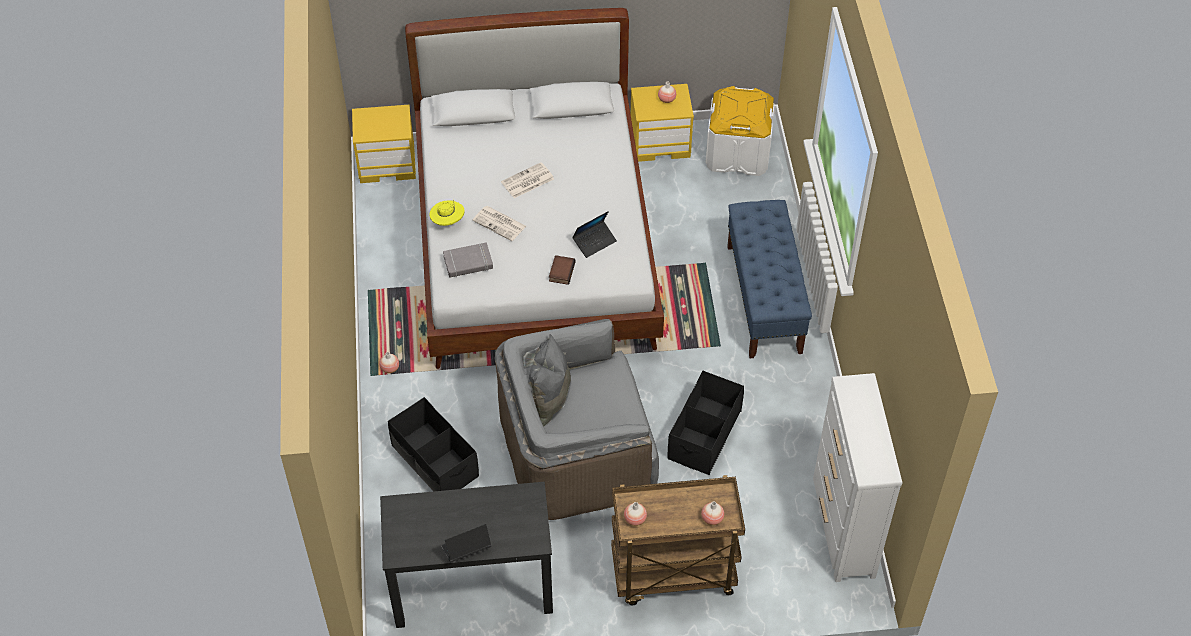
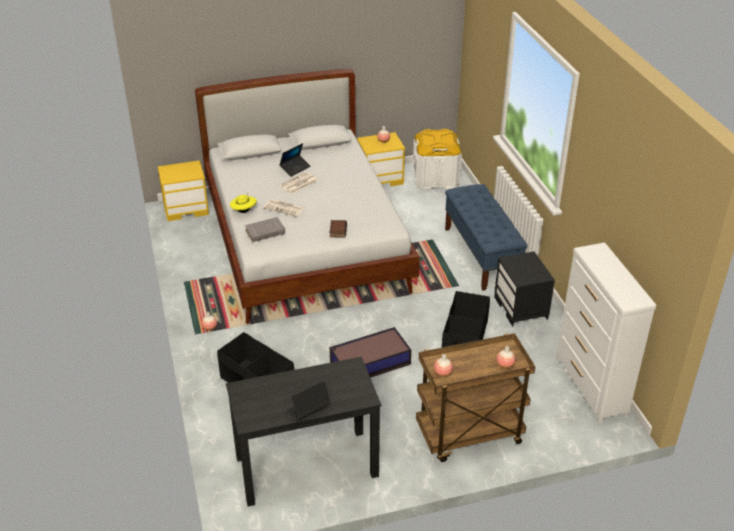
camera: 10 degrees left, 15 degrees down
(576, 451) = (369, 363): grey armchair -> storage box
(594, 242) = (358, 211): laptop -> laptop (295, 168)
(792, 394) = (521, 308): none -> black nightstand

